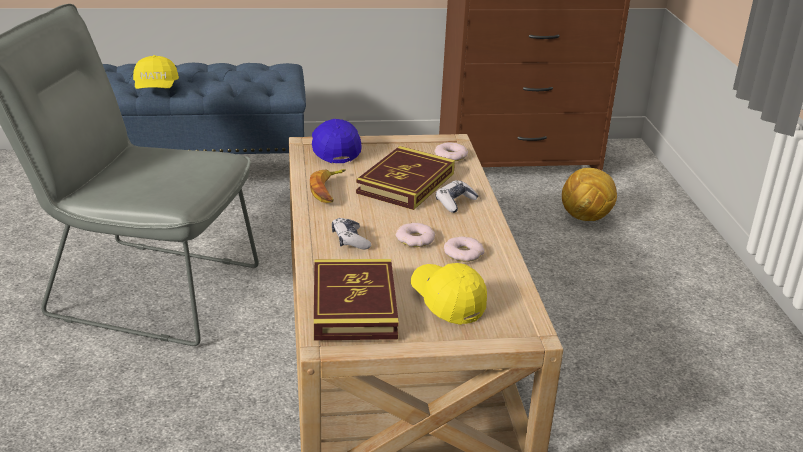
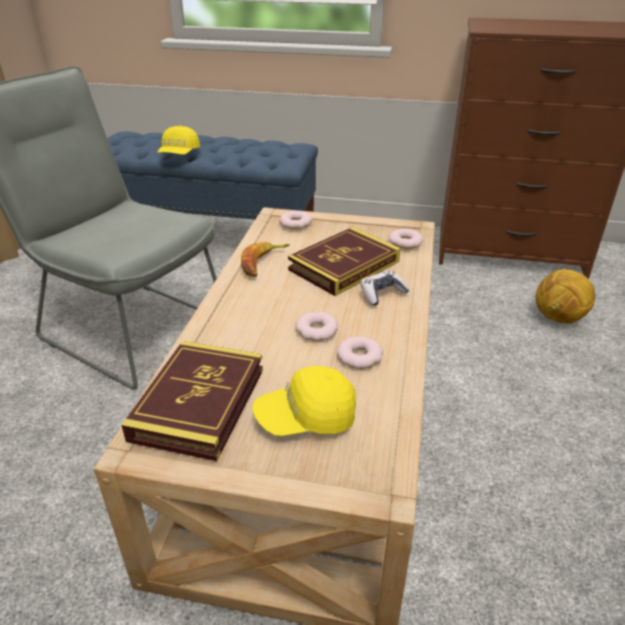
camera: 20 degrees right, 5 degrees up
(334, 149) = (295, 223): blue cap -> donut
(350, 240) = (249, 321): game controller -> none
(447, 301) = (306, 418): yellow cap -> yellow cap turned 90 degrees counterclockwise

